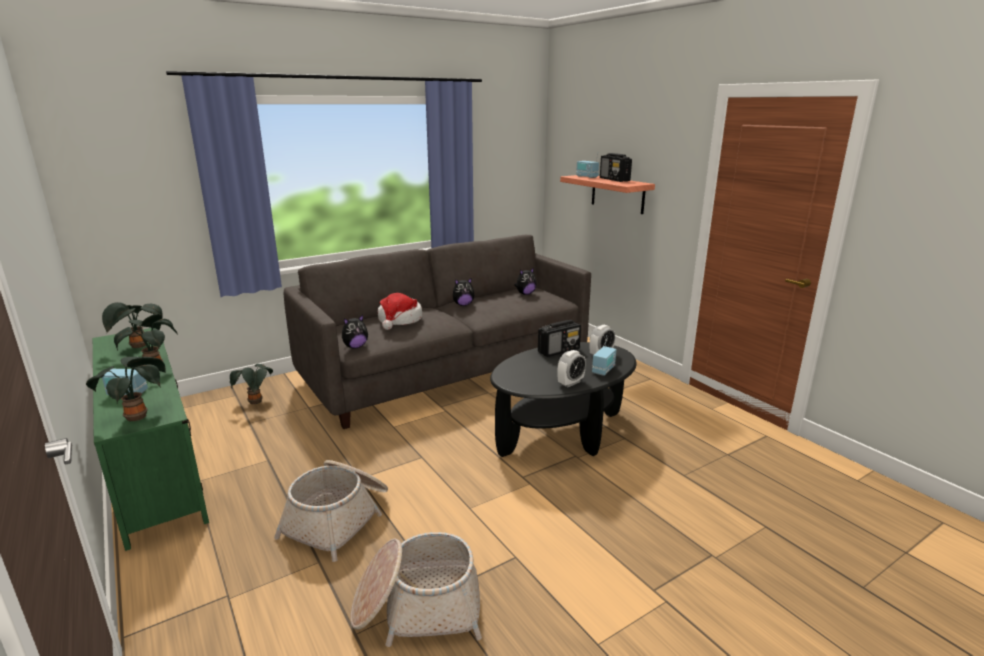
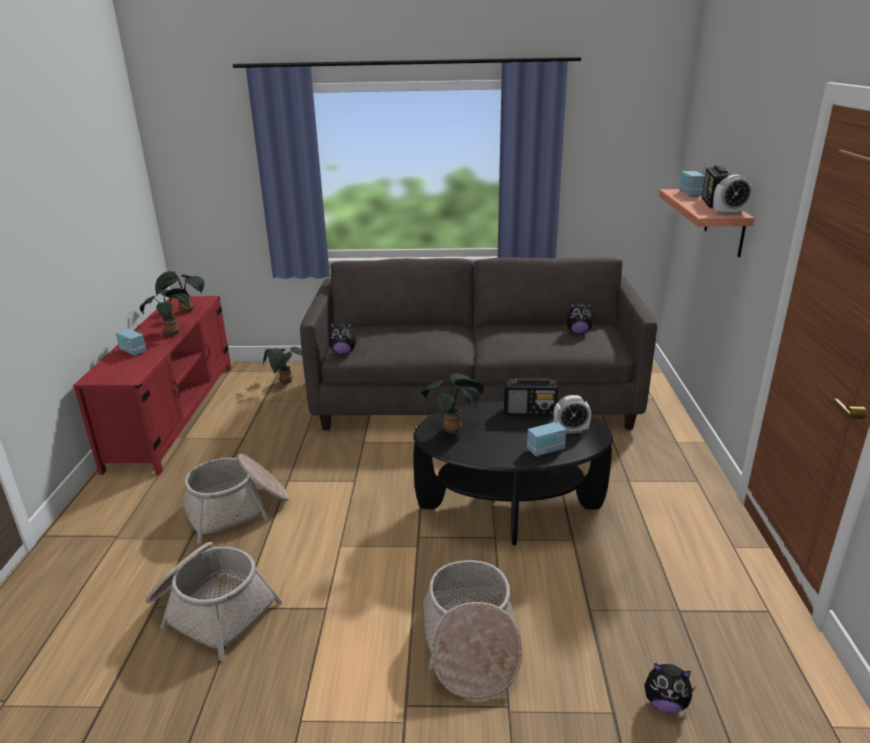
camera: 35 degrees right, 5 degrees up
(139, 416) = (116, 373): potted plant -> potted plant (454, 429)
(155, 464) = (174, 414): green tv stand -> red tv stand
(399, 320) = (406, 334): hat -> none
(463, 304) = (494, 330): plush toy -> plush toy (665, 703)
(570, 383) = (488, 453): alarm clock -> alarm clock (729, 213)
(644, 529) = (470, 644): none -> basket

